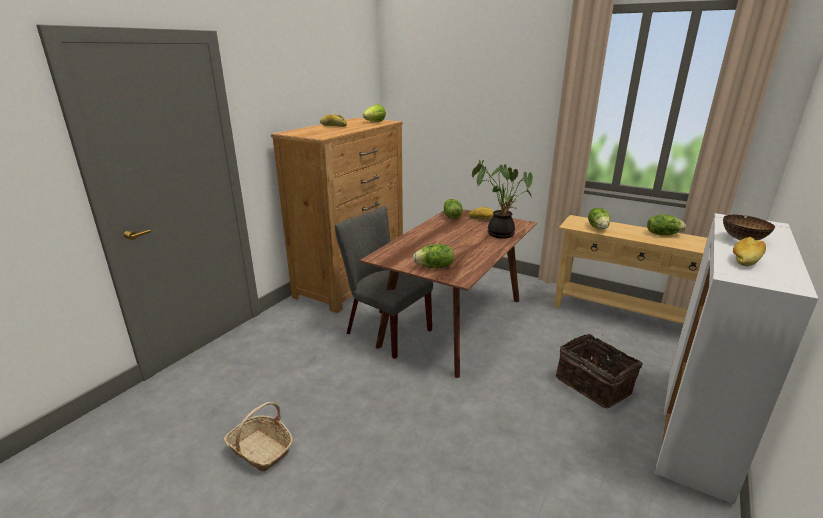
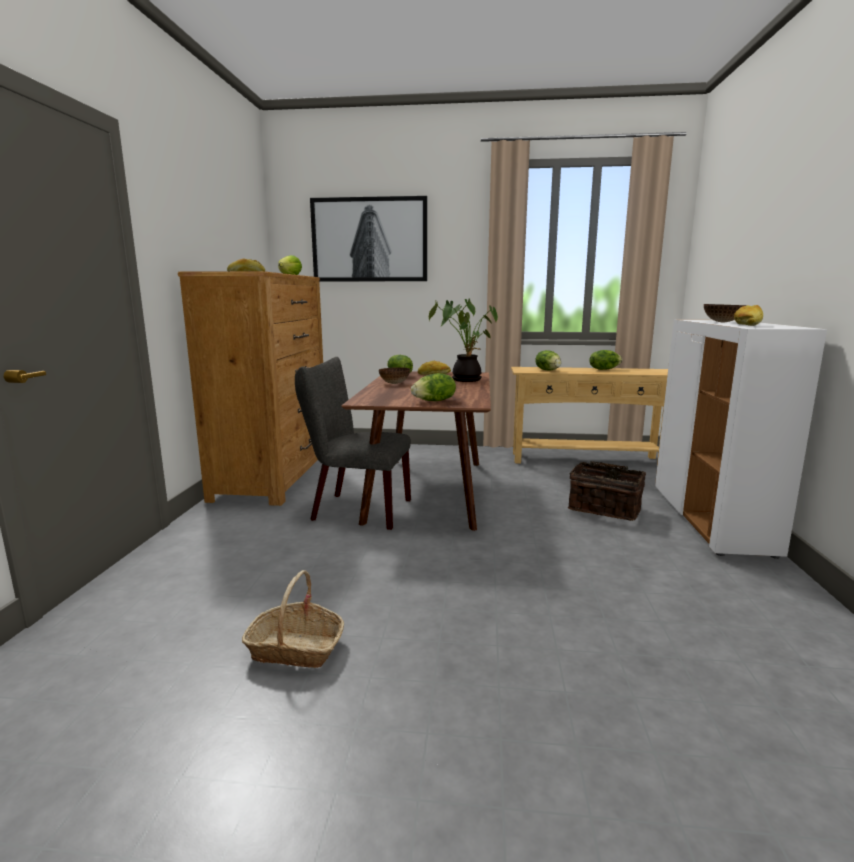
camera: 25 degrees left, 10 degrees down
(433, 231) = (394, 383): none -> bowl
(456, 82) = (369, 240): none -> picture

